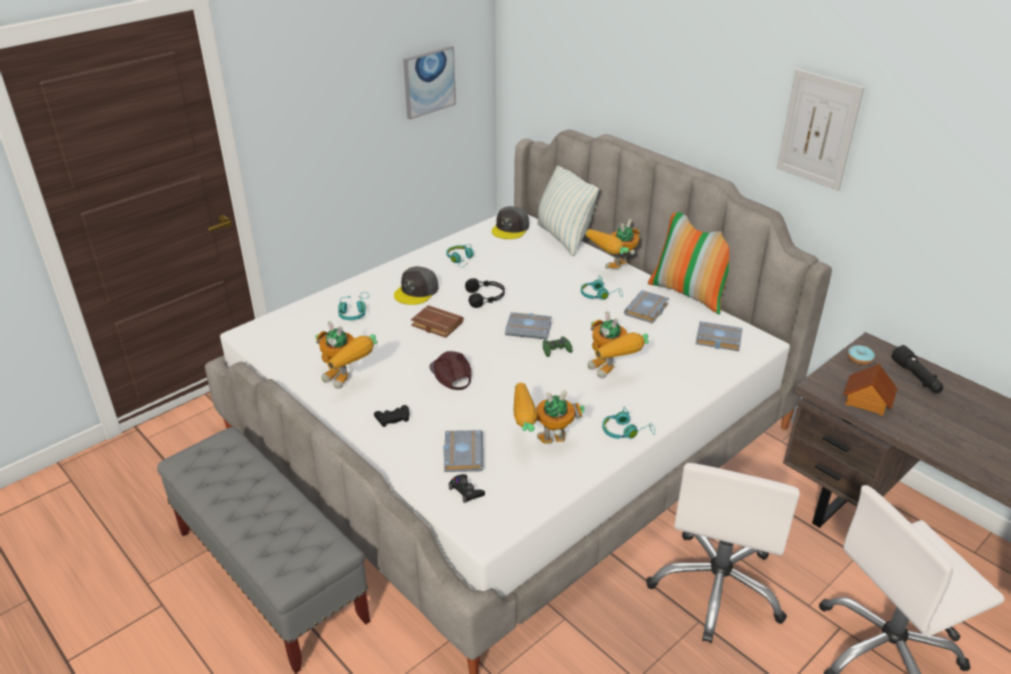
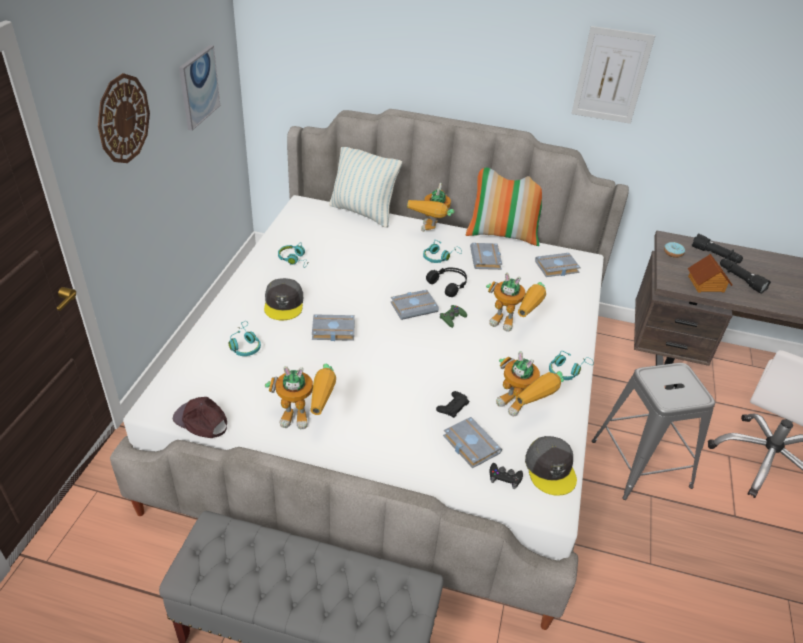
camera: 35 degrees left, 5 degrees up
(321, 90) = (123, 119): none -> wall clock
(393, 418) = (381, 437): black game controller -> black game controller (452, 407)
(435, 325) = (332, 331): brown book -> grey book
(451, 374) = (391, 374): brown cap -> brown cap (201, 421)
(485, 298) = (351, 290): black headphones -> black headphones (449, 285)
(510, 228) = (310, 216): grey cap -> grey cap (550, 469)
(541, 446) = (521, 410): toy robot -> toy robot turned 90 degrees counterclockwise
(717, 587) = (641, 463): white office chair -> grey stool
(921, 410) = (740, 279): none -> black flashlight

